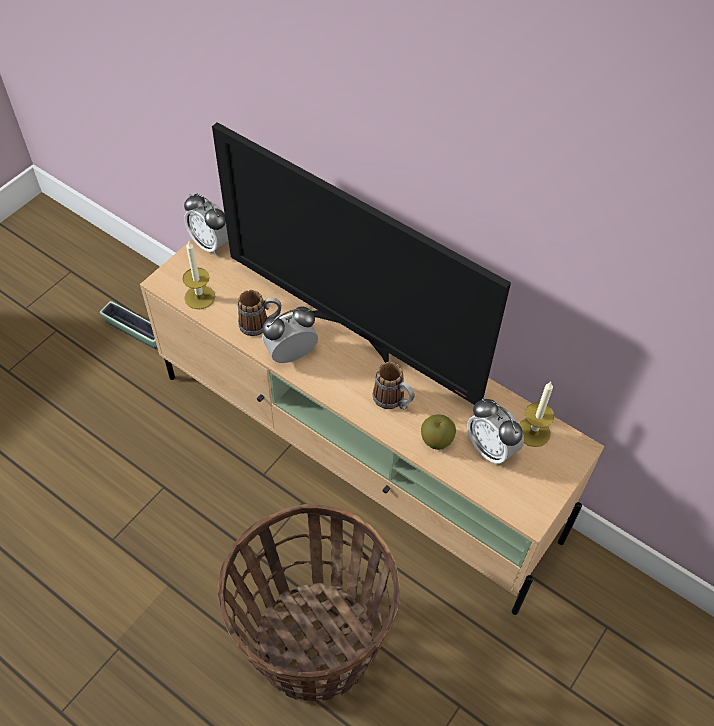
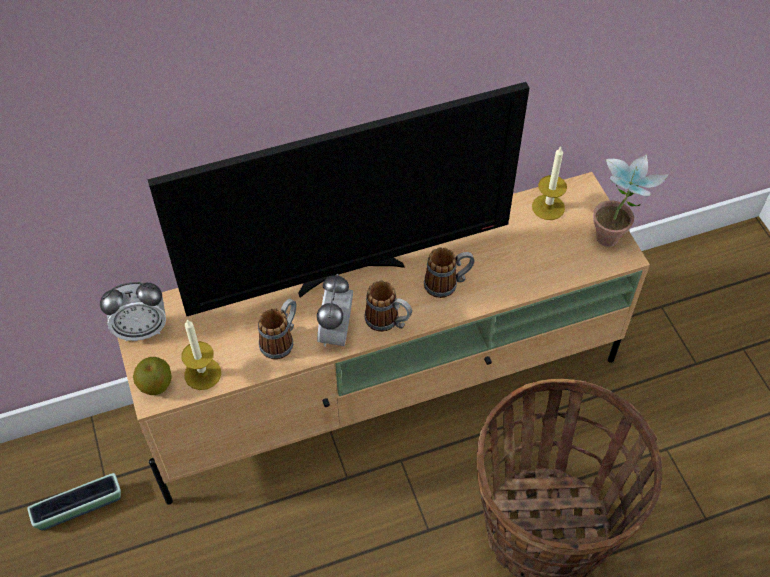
camera: 55 degrees left, 0 degrees up
(326, 381) = (388, 322): none -> mug
(436, 440) = (510, 276): apple -> apple (156, 385)
(491, 449) = (544, 244): alarm clock -> none
(547, 498) = (614, 235): none -> potted plant

